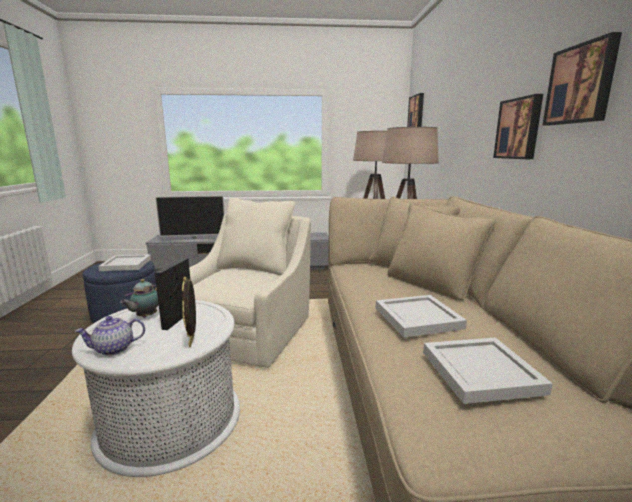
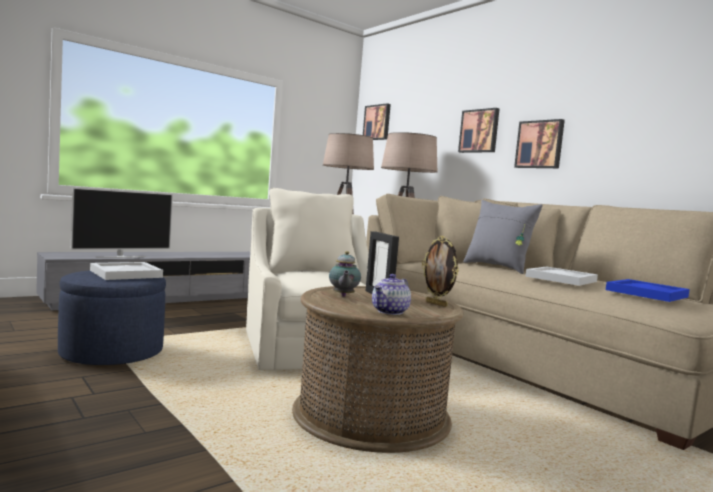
camera: 35 degrees left, 10 degrees down
(170, 419) = (371, 415): white coffee table -> brown coffee table
(396, 285) = (497, 268): none -> grey pillow
(480, 373) = (647, 294): white tray -> blue tray
(581, 84) = (601, 116): picture -> picture (479, 131)

